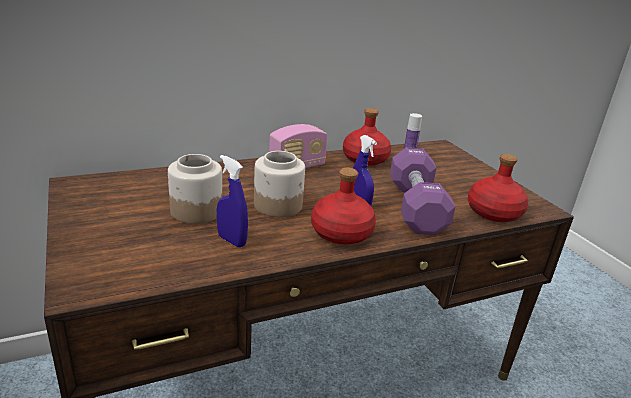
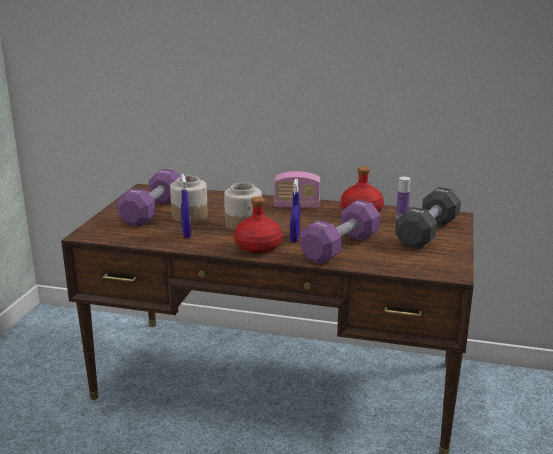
camera: 40 degrees right, 5 degrees down
(135, 217) = (153, 211): none -> purple dumbbell
(452, 169) = (427, 233): none -> black dumbbell
(494, 212) = (400, 265): red bottle -> none

